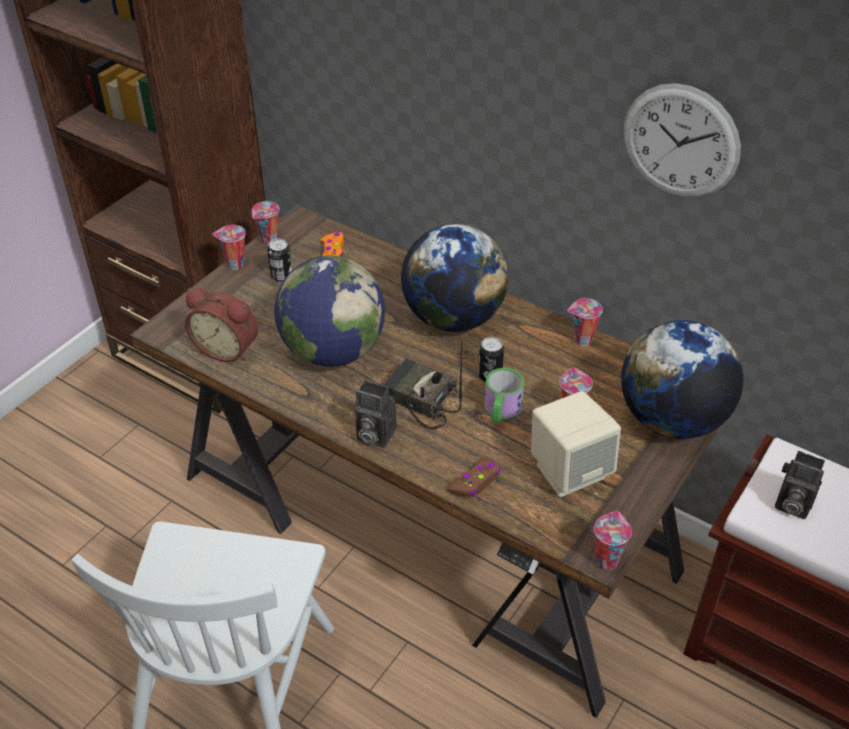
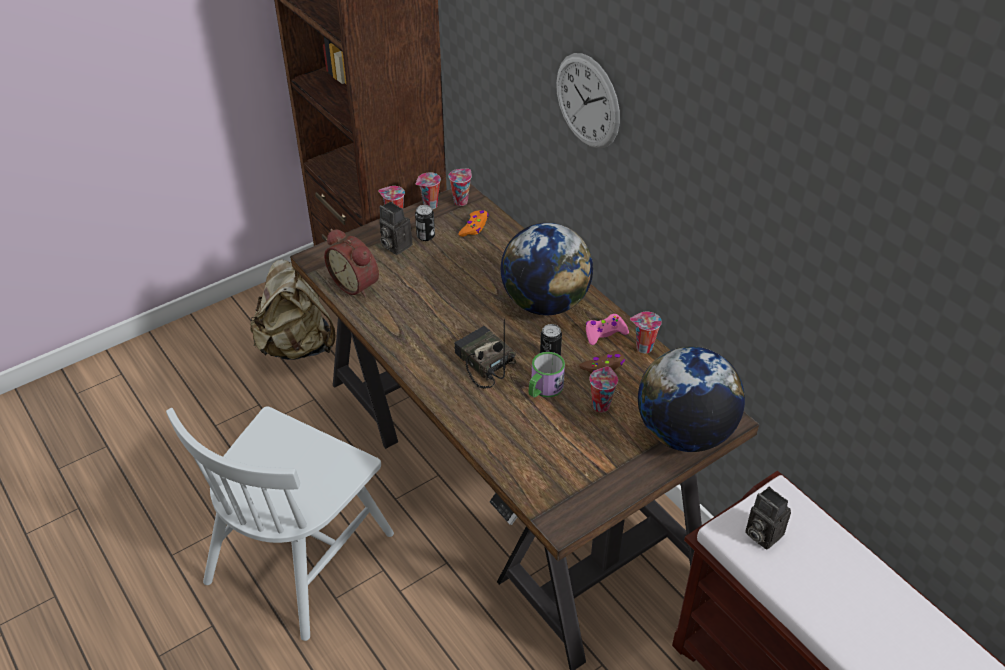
camera: 20 degrees right, 0 degrees up
(123, 445) = (297, 346): none -> beige backpack
(333, 351) = (435, 306): globe -> none
(373, 435) = (432, 380): camera -> camera (394, 245)
(475, 482) = (493, 438): brown game controller -> brown game controller (603, 367)
(533, 335) = (604, 333): none -> pink game controller
(569, 471) = (574, 451): beige speaker -> none
(606, 559) = (565, 528): cup -> cup (461, 201)
(680, 142) = (727, 193): wall clock -> wall clock (587, 101)

